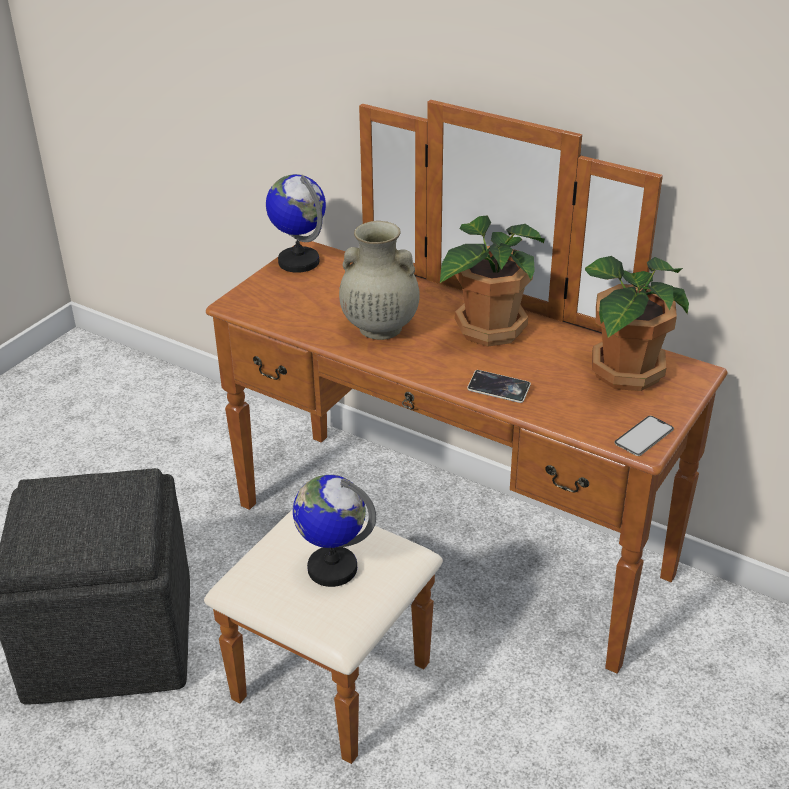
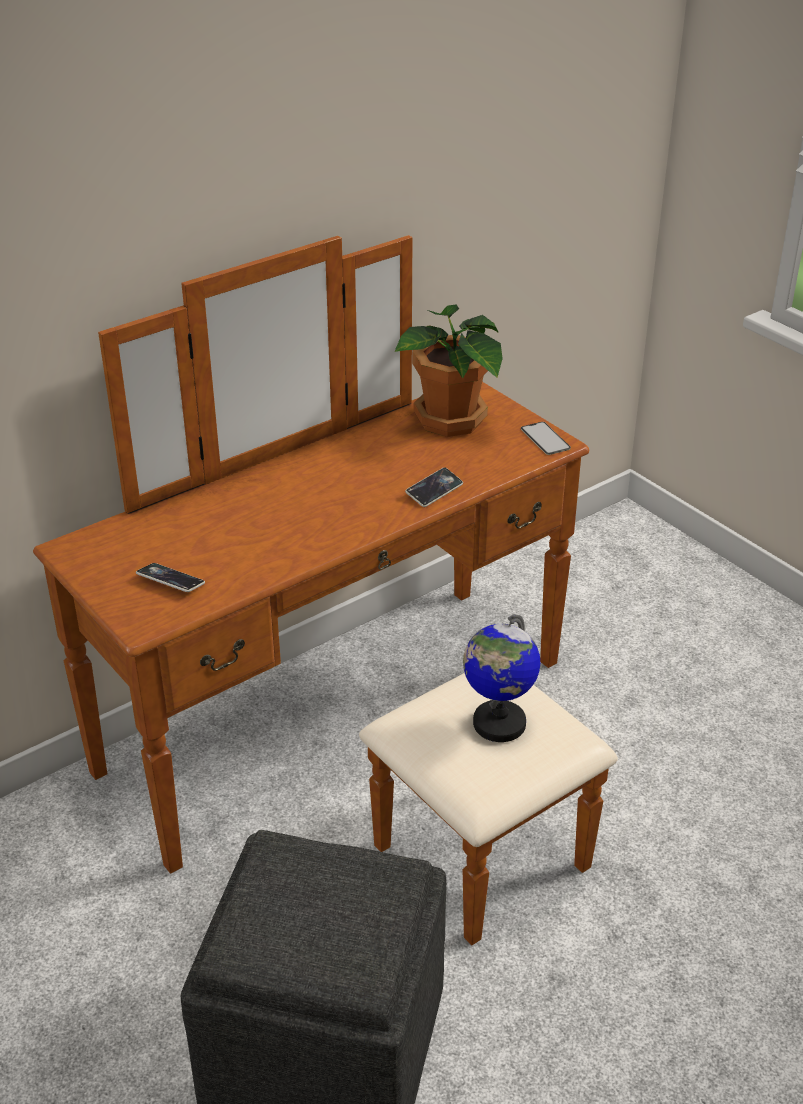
camera: 70 degrees left, 0 degrees up
(291, 300) = (171, 581): none -> phone
(299, 261) = (89, 559): globe -> none
(379, 328) = (277, 534): beige vase -> none
(487, 329) = (329, 471): potted plant -> none

